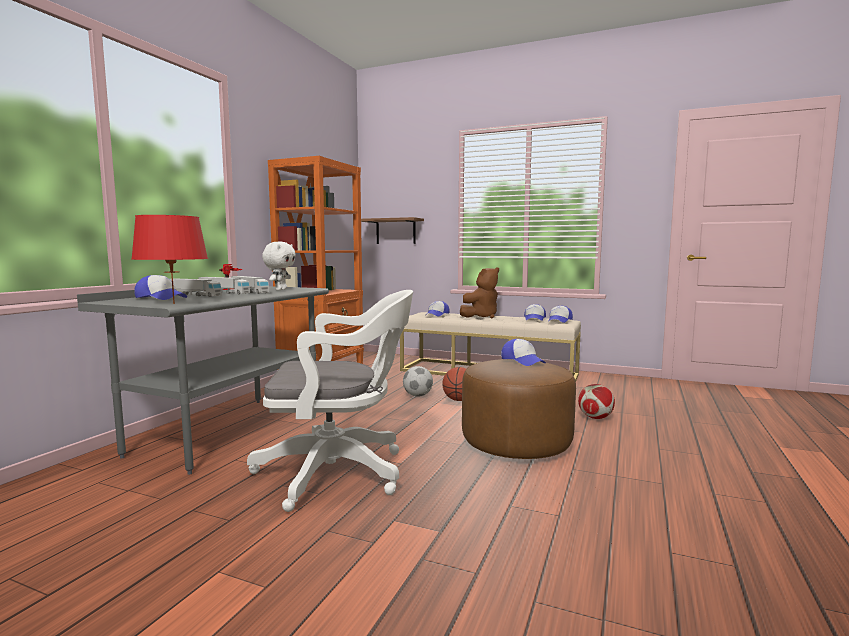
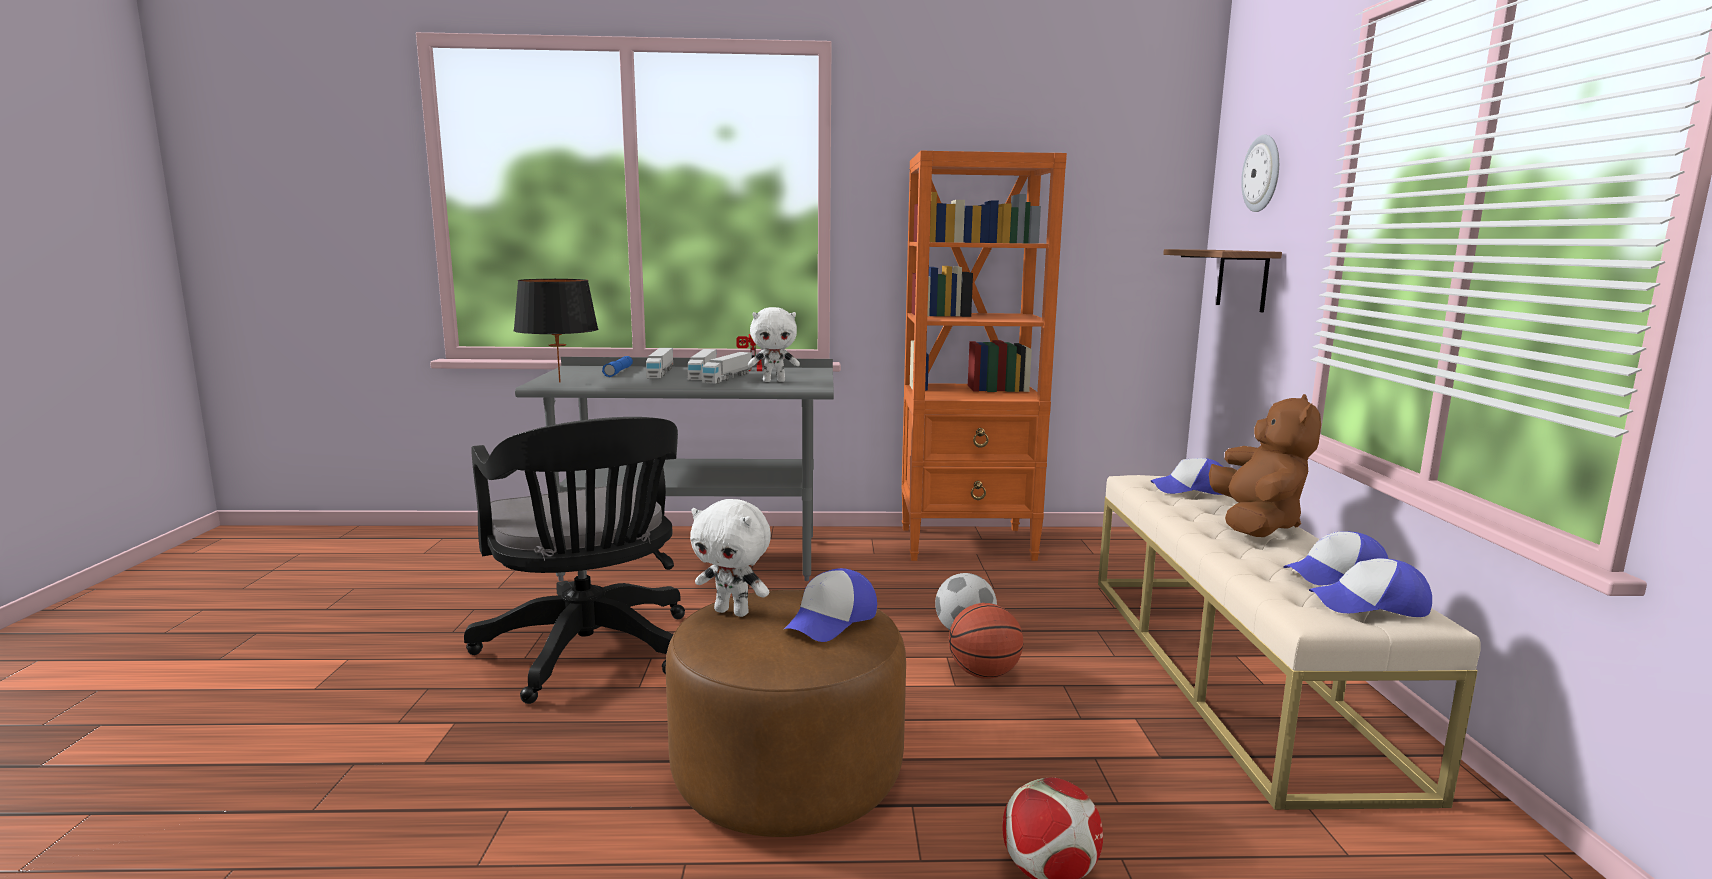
camera: 65 degrees right, 5 degrees up
(161, 298) = (618, 372): cap -> blue flashlight
(174, 304) = (559, 382): red table lamp -> black table lamp
(340, 472) = (590, 654): white office chair -> black office chair
(402, 187) = (1262, 173): none -> wall clock
(481, 317) = (1256, 524): brown plush toy -> brown plush toy turned 105 degrees counterclockwise
(500, 370) = (733, 612): none -> white plush toy

